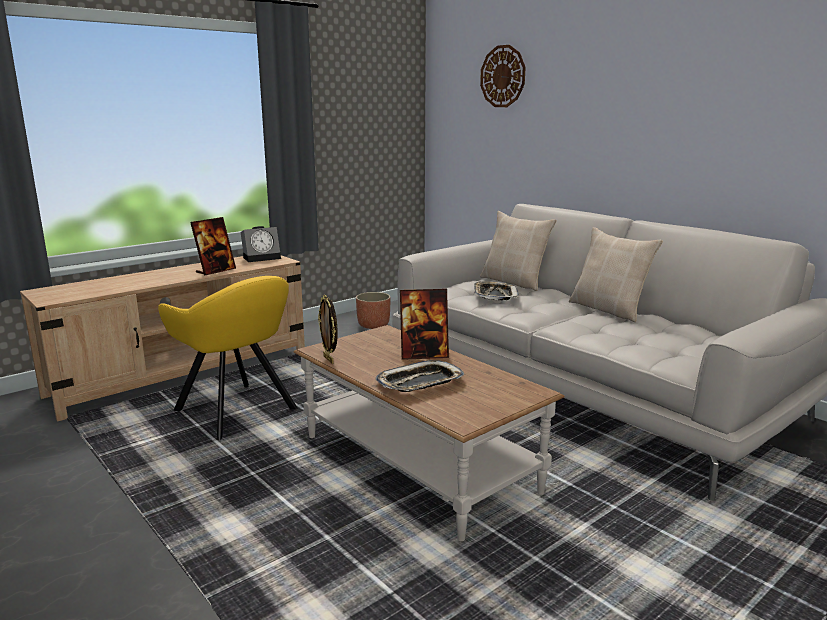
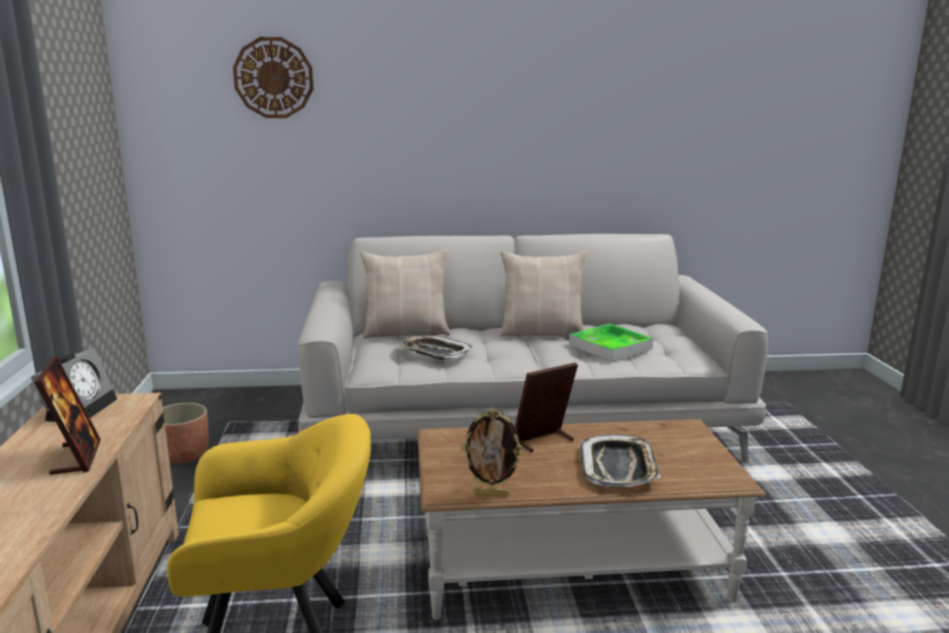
camera: 55 degrees left, 0 degrees up
(424, 355) = (543, 441): picture frame -> picture frame turned 150 degrees counterclockwise
(627, 332) = (610, 347): none -> tray

